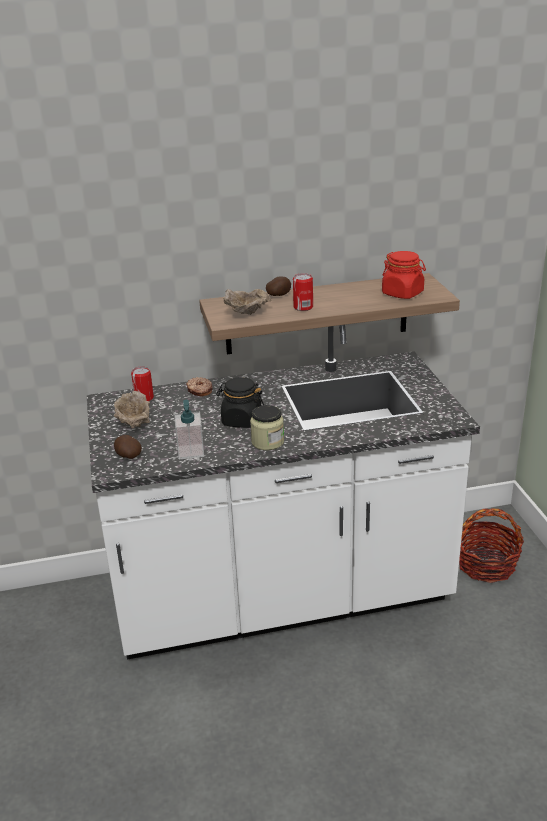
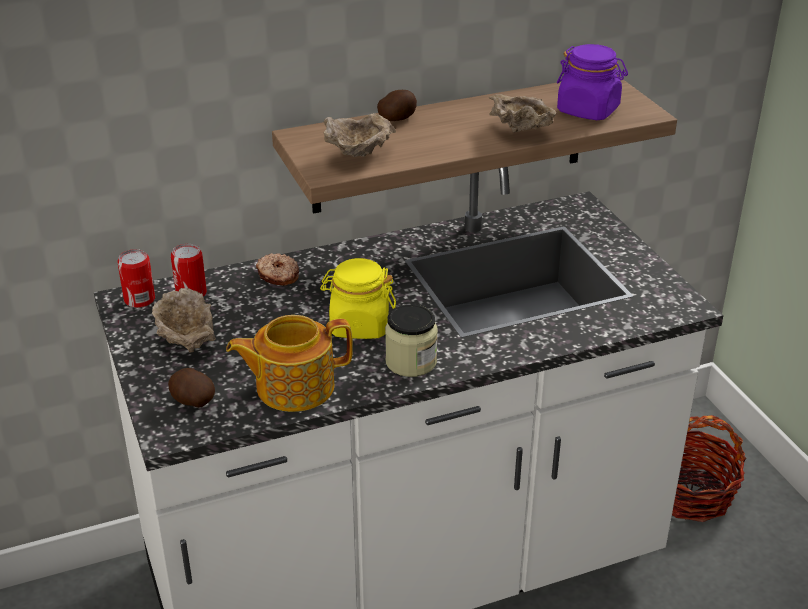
camera: 10 degrees left, 5 degrees up
(191, 451) = (293, 387): soap dispenser -> teapot
(241, 420) = (359, 325): black jar -> yellow jar
(303, 307) = (443, 140): can -> can (139, 300)
(353, 304) = (520, 132): none -> beige bowl
(403, 293) = (588, 110): red jar -> purple jar

